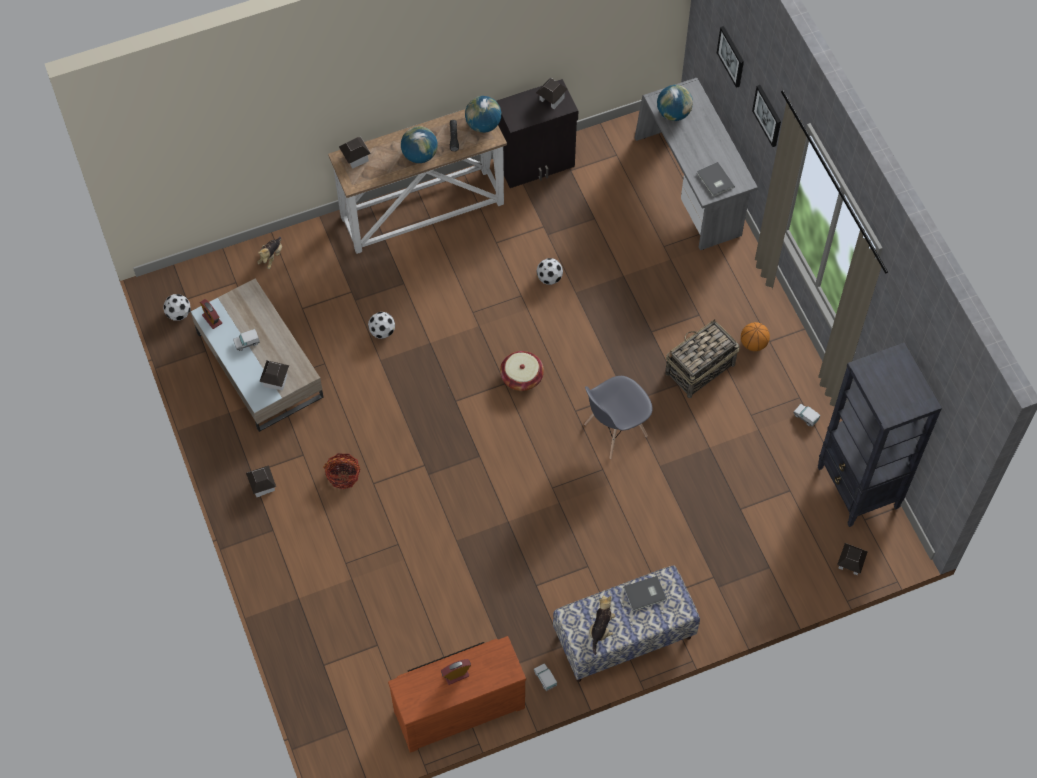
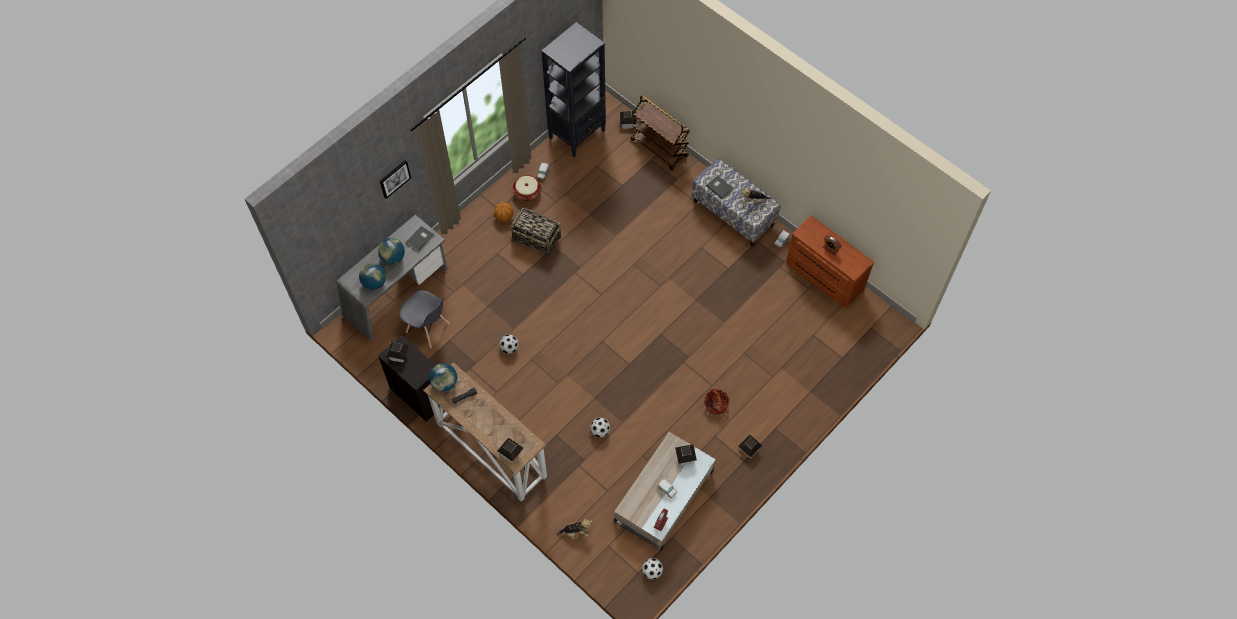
camera: 115 degrees left, 0 degrees up
(419, 155) = (489, 412): globe -> globe (393, 257)
(521, 377) = (592, 333): basket -> basket (527, 192)
(615, 430) = (603, 267): grey chair -> grey chair (428, 328)
(731, 56) = (350, 218): picture -> none
(784, 588) = (660, 148): none -> brown cart

